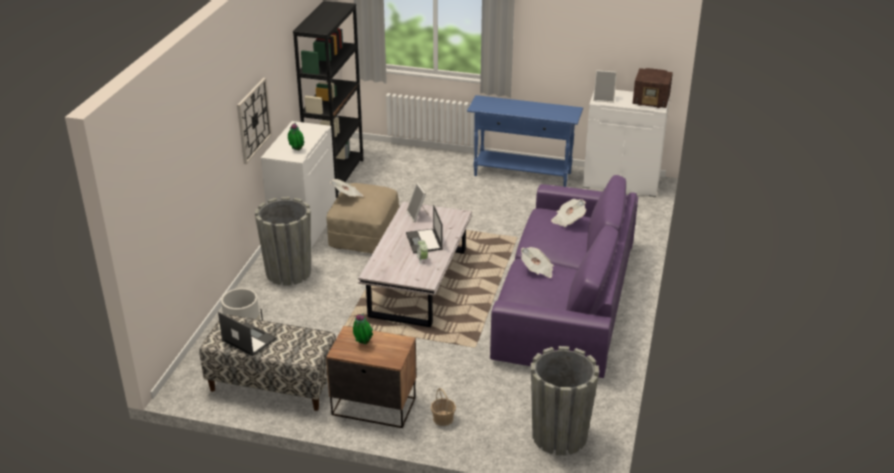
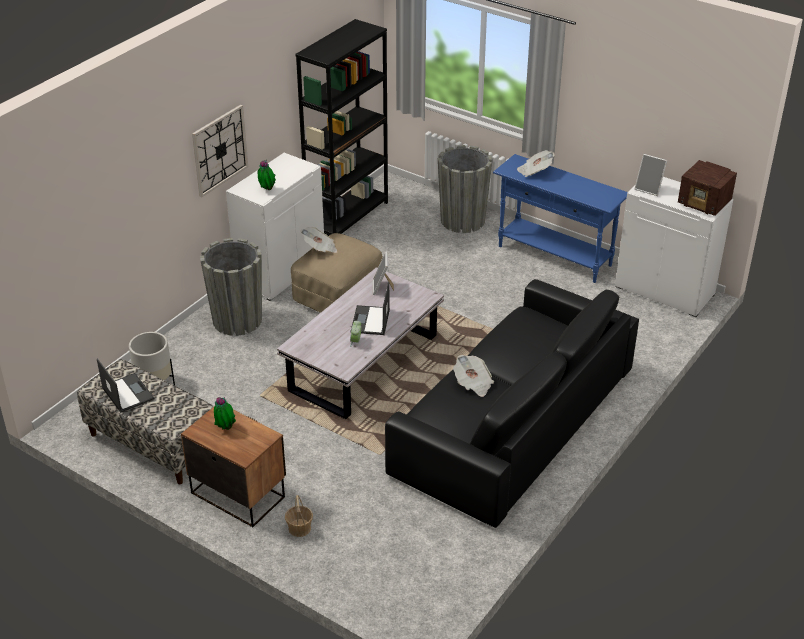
camera: 20 degrees right, 5 degrees up
(559, 436) = (410, 582): grey planter -> grey planter (462, 220)
(565, 298) = (512, 421): purple sofa -> black sofa
(568, 220) = (545, 330): newspaper -> newspaper (534, 171)

